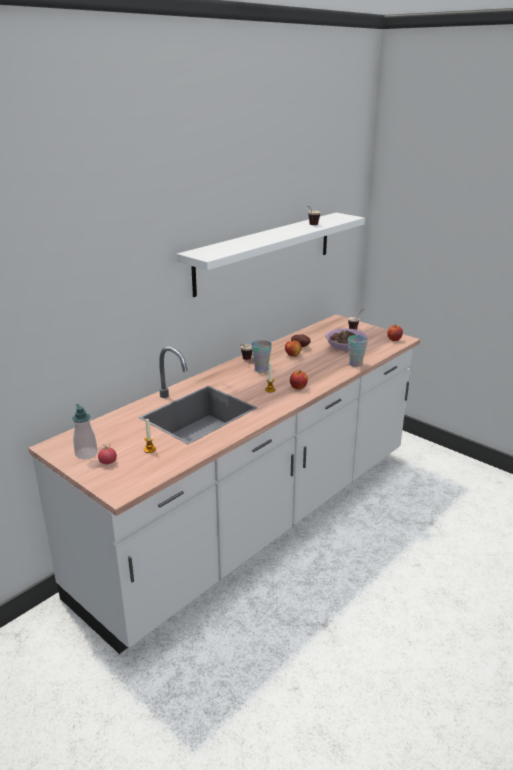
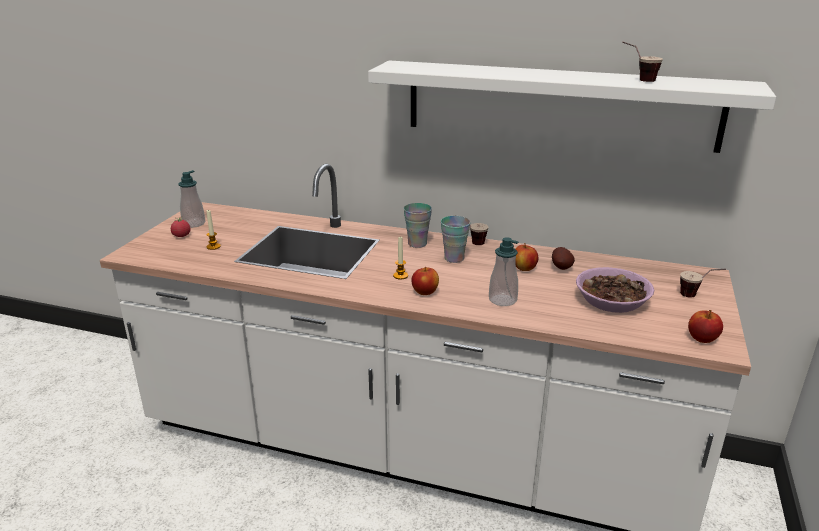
camera: 65 degrees right, 0 degrees up
(324, 370) = (502, 300): none -> soap dispenser
(355, 364) = (553, 320): cup -> cup (417, 244)

